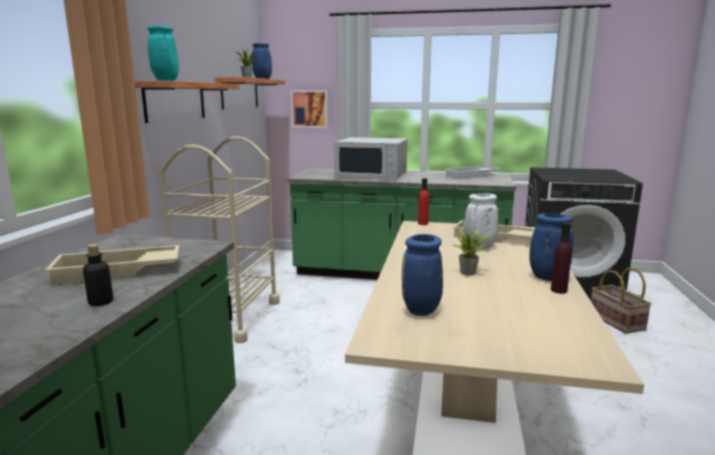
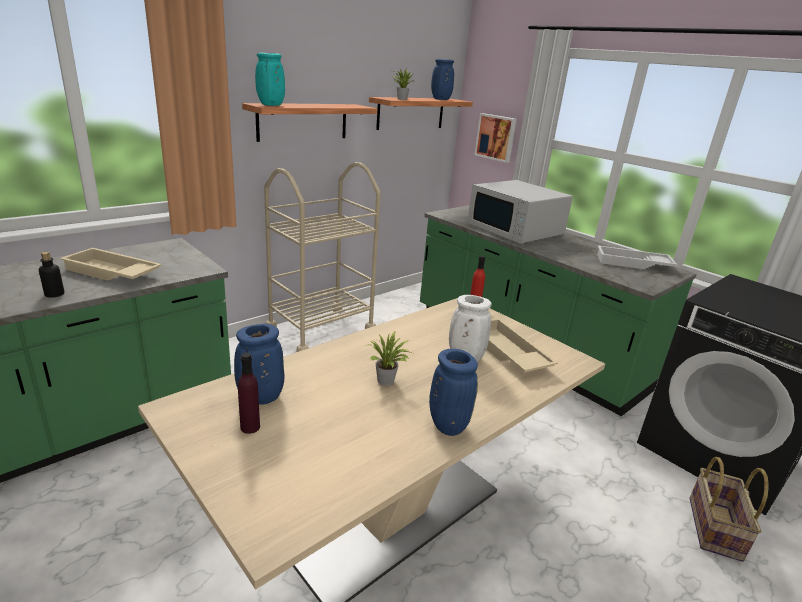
camera: 35 degrees right, 10 degrees up
(558, 290) = (423, 445): purple bottle -> purple bottle (250, 427)

